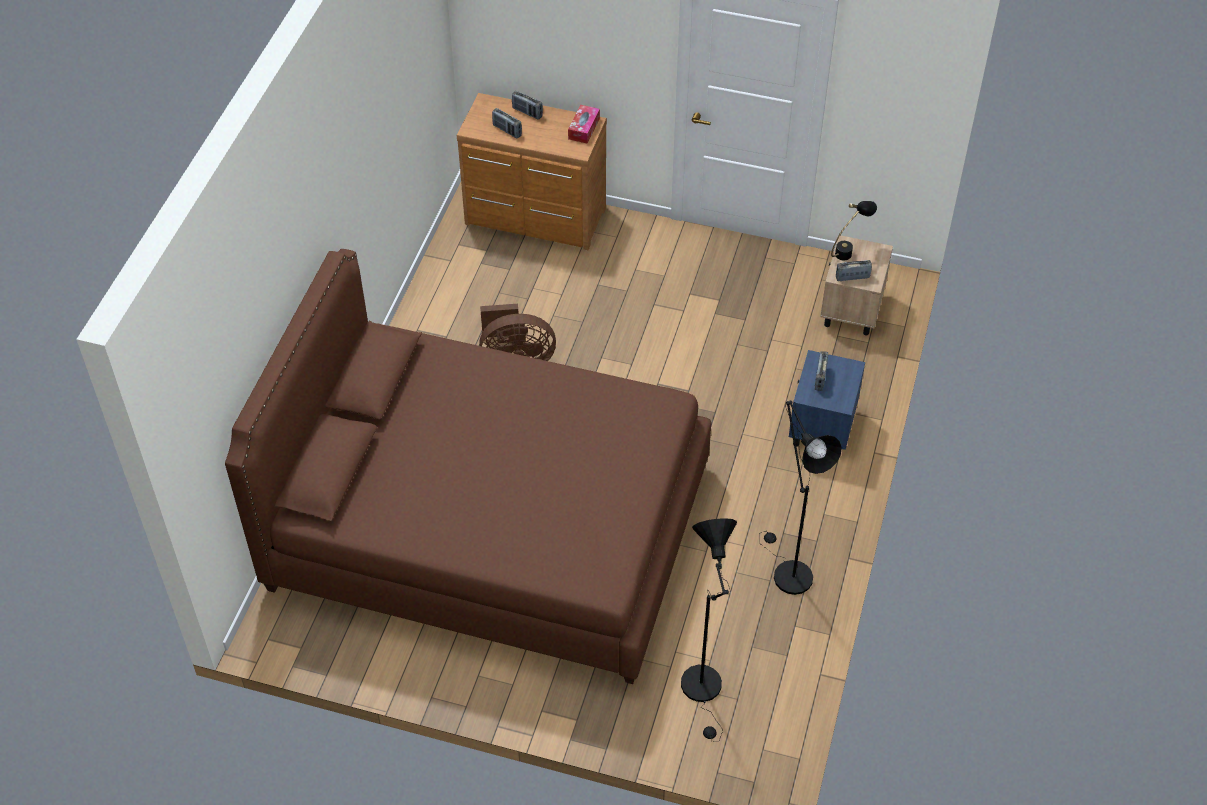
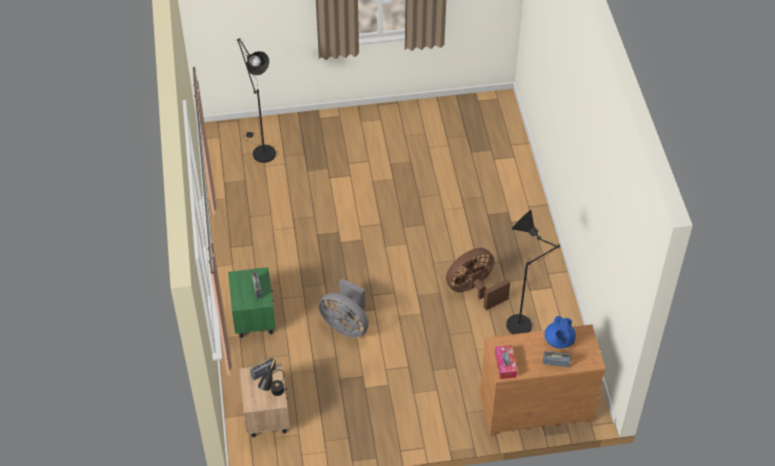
camera: 155 degrees right, 0 degrees up
(490, 527) = (422, 188): brown bed -> none
(507, 130) = (559, 341): radio -> blue teapot
(704, 377) = (346, 325): none -> grey fan
(788, 572) = (240, 224): black floor lamp -> black floor lamp (523, 328)
(821, 428) = (254, 318): blue nightstand -> green nightstand

